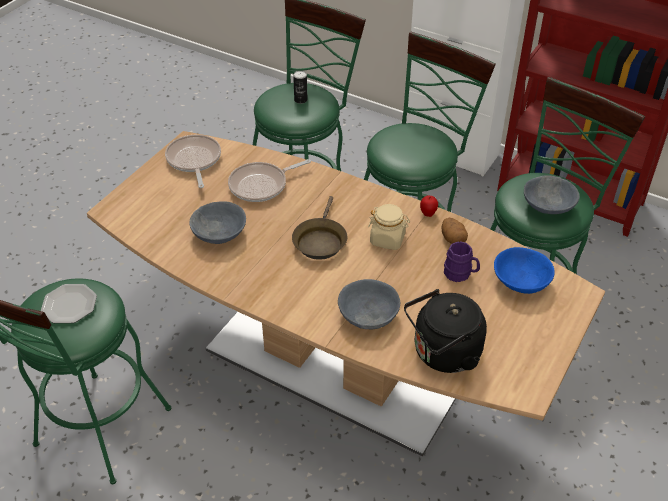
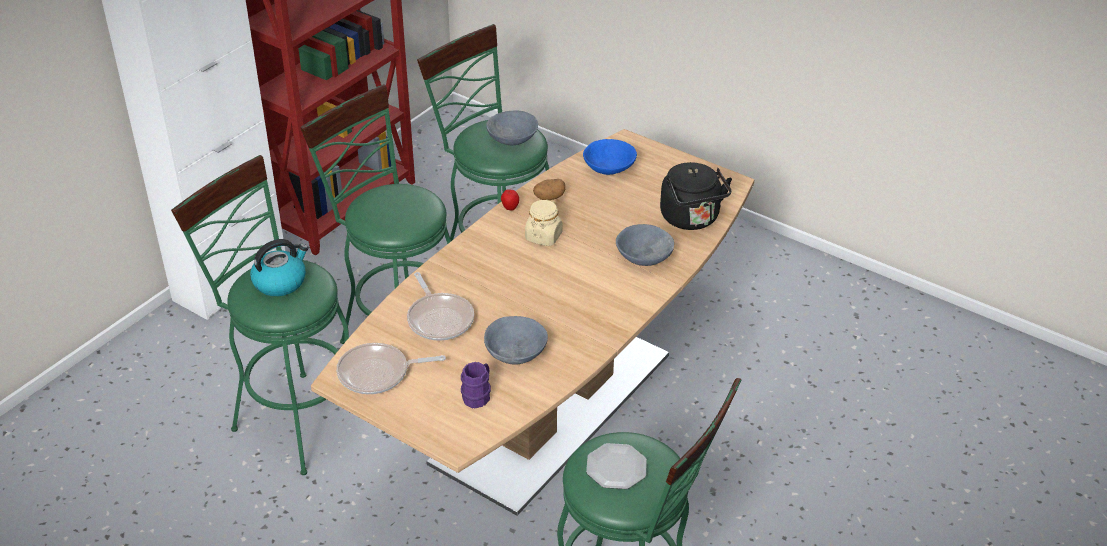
camera: 85 degrees left, 5 degrees down
(300, 100) = (280, 282): can -> kettle
(320, 241) = (539, 280): brown frying pan -> none
(460, 274) = (597, 199): purple mug -> purple mug (478, 395)

